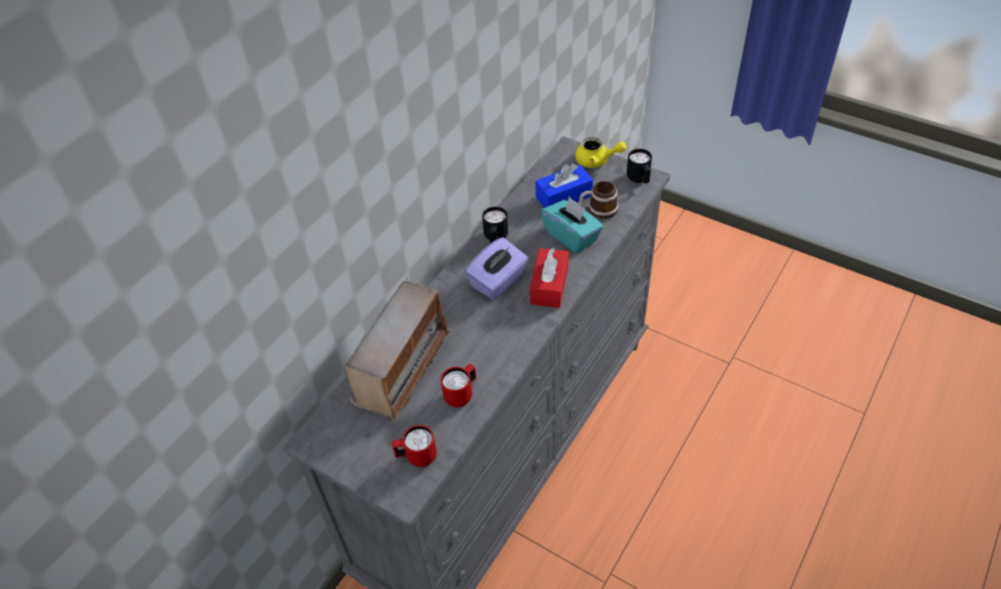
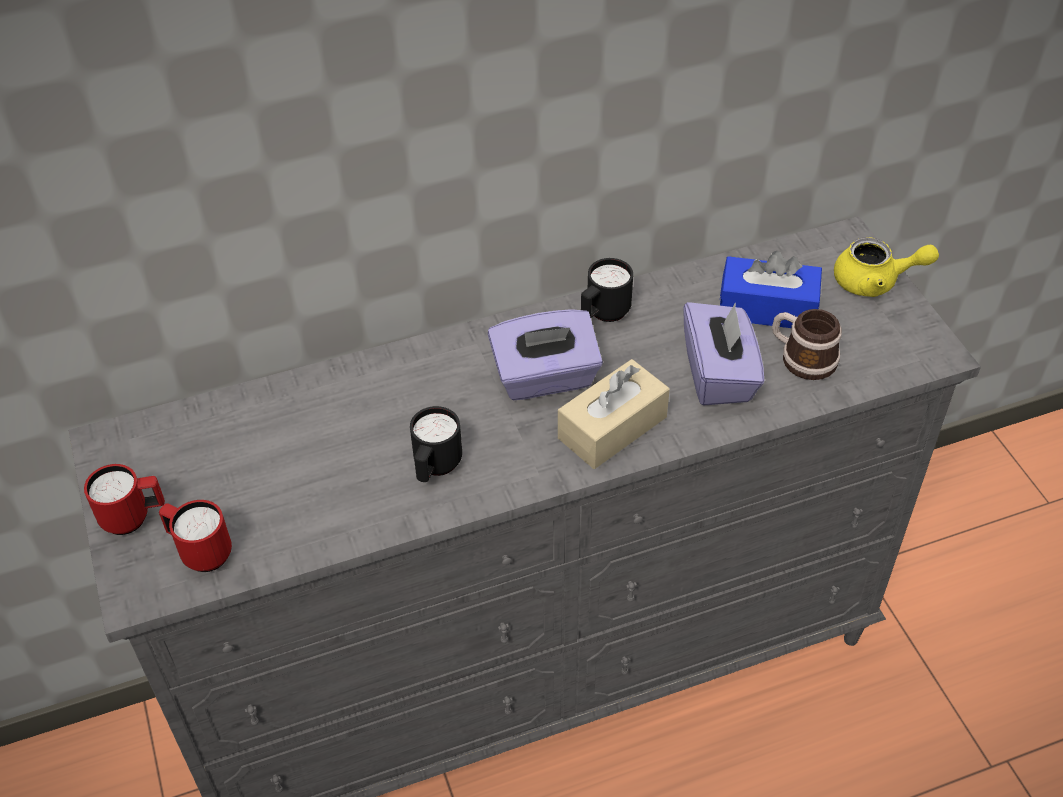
camera: 35 degrees right, 0 degrees up
(403, 367) = (304, 419): radio -> none
(461, 394) = (339, 506): red mug -> red mug (134, 518)
(549, 285) = (612, 427): red tissue box -> beige tissue box
(571, 236) = (719, 374): turquoise tissue box -> purple tissue box
(597, 161) = (875, 281): yellow teapot -> yellow teapot turned 45 degrees counterclockwise
(639, 179) = (917, 347): black mug -> black mug (435, 467)

